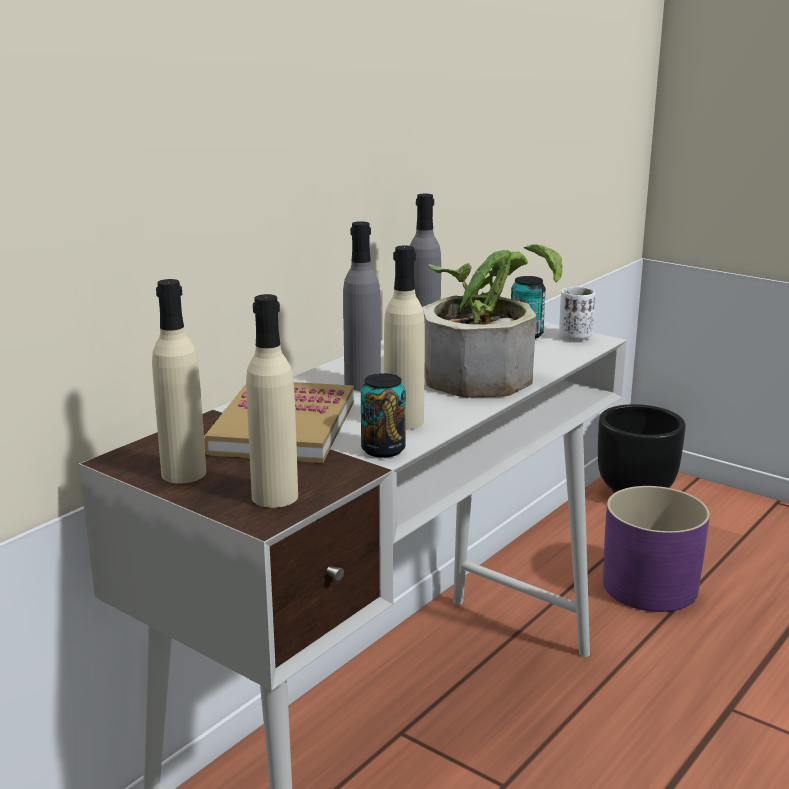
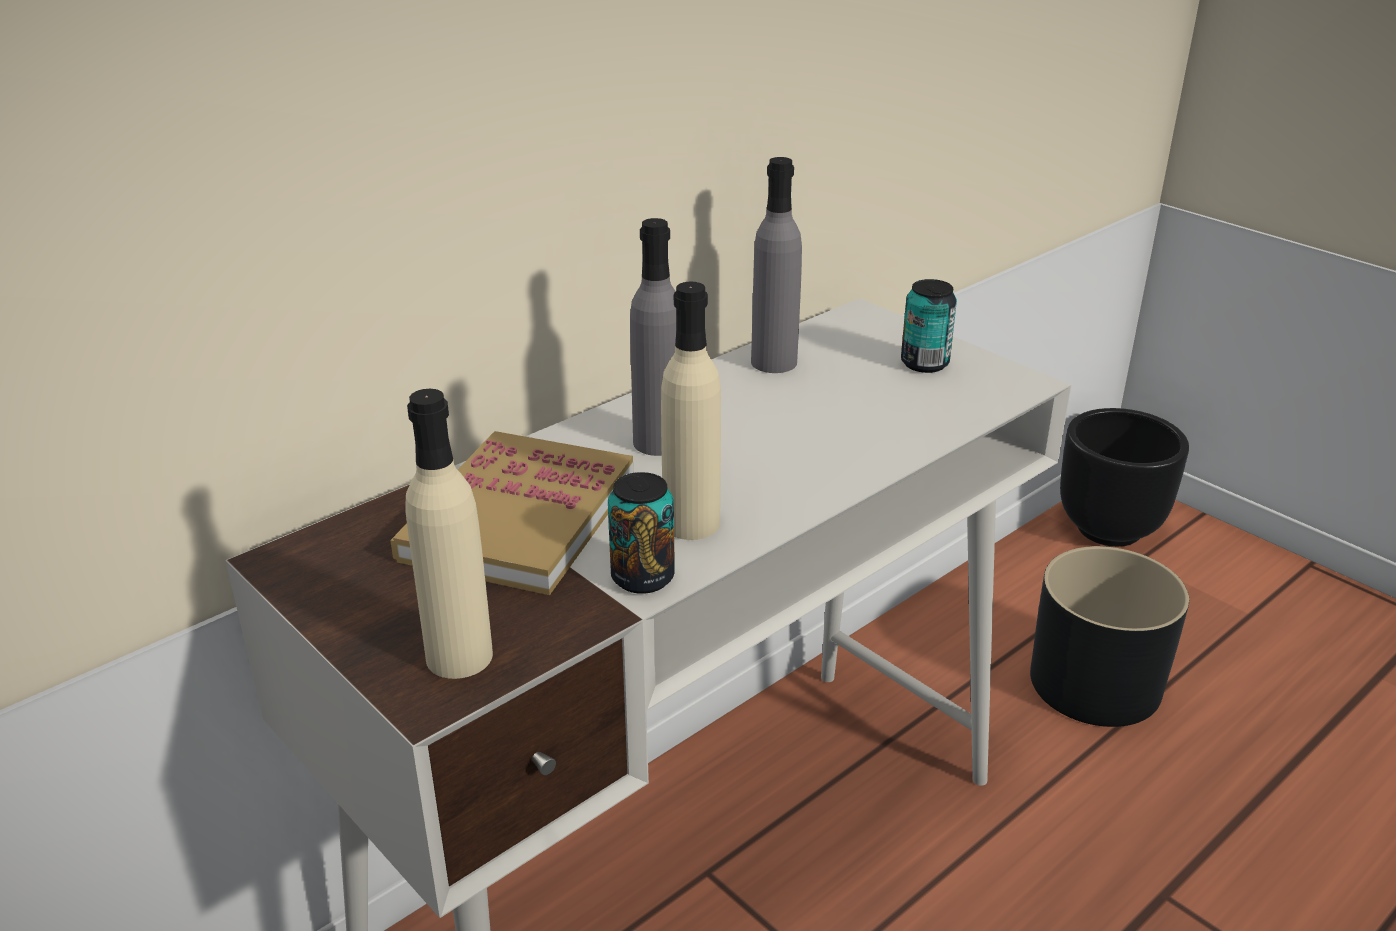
camera: 10 degrees right, 10 degrees up
(184, 473) = (353, 595): beige bottle -> none
(485, 372) = (841, 434): potted plant -> none
(575, 336) = (995, 373): white cup -> none
(649, 587) = (1094, 684): purple planter -> black planter

